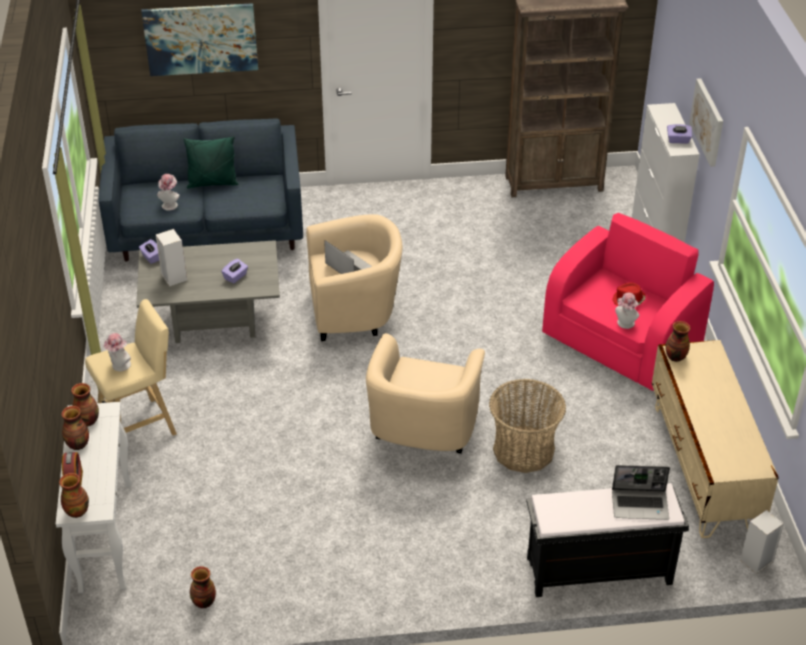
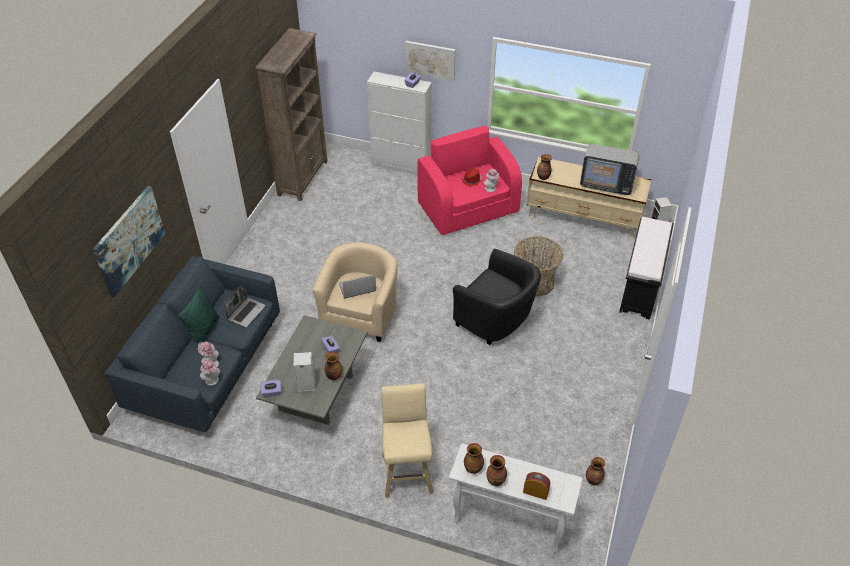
camera: 65 degrees left, 5 degrees up
(77, 511) = (566, 497): vase -> vase (333, 376)
(119, 366) = (411, 437): hat -> hat (212, 381)
(422, 433) = (496, 321): beige armchair -> black armchair
(640, 505) = (654, 233): laptop -> laptop (246, 312)
(723, 427) = (607, 182): none -> television

